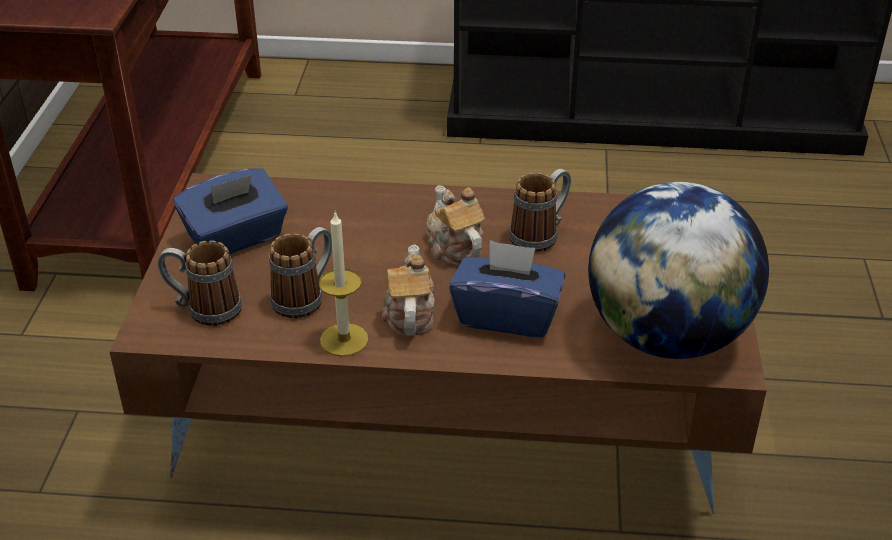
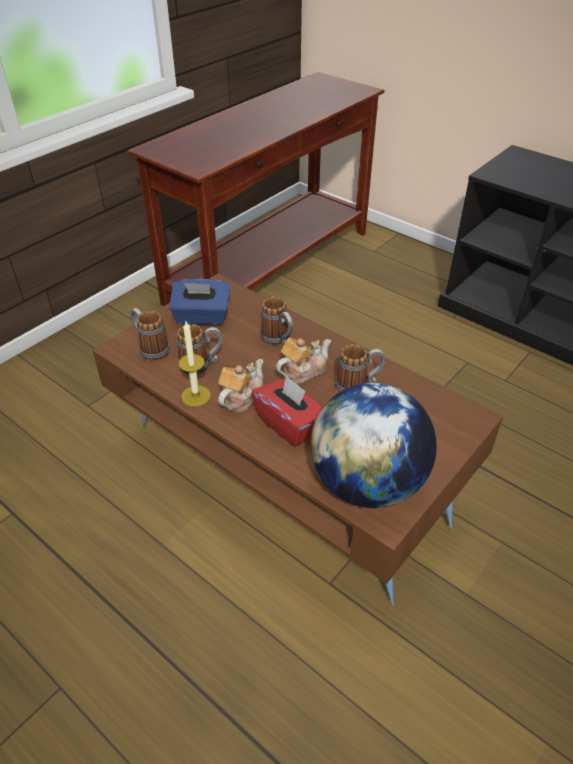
camera: 35 degrees right, 5 degrees up
(379, 224) = (278, 340): none -> mug
(454, 248) = (302, 371): teapot -> teapot turned 45 degrees clockwise
(507, 316) = (289, 424): blue tissue box -> red tissue box

